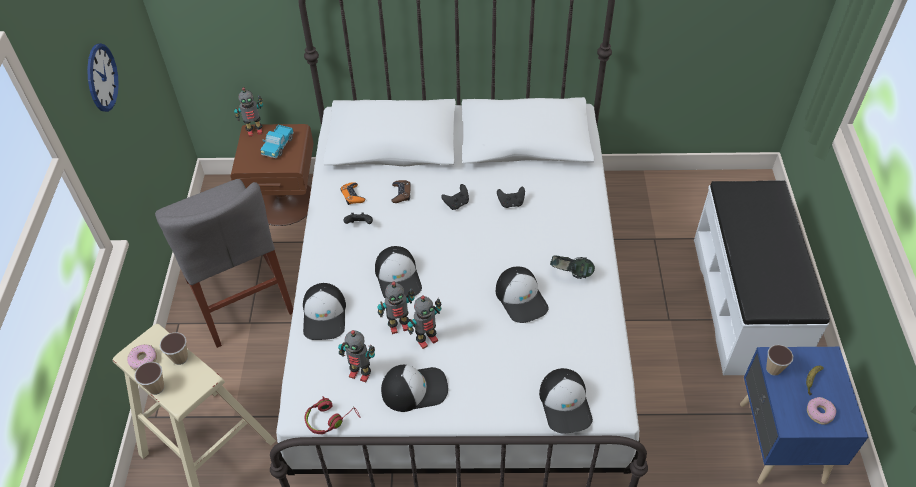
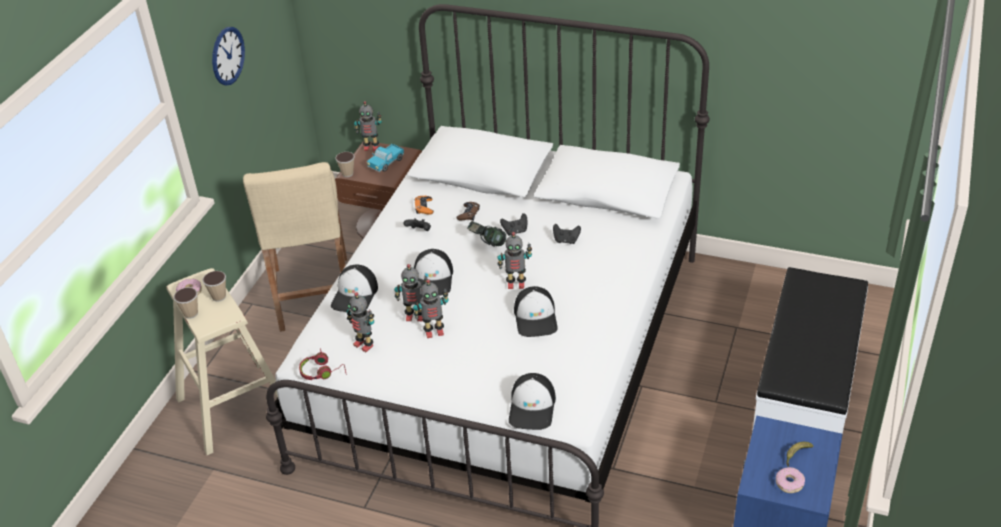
camera: 20 degrees right, 10 degrees down
(238, 296) = (313, 293): grey chair -> beige stool
(414, 389) = (405, 366): cap -> none
(484, 263) = (516, 284): none -> toy robot
(571, 274) = (592, 309): headphones -> headphones (487, 243)
(773, 369) = (762, 437): cup -> cup (347, 174)

